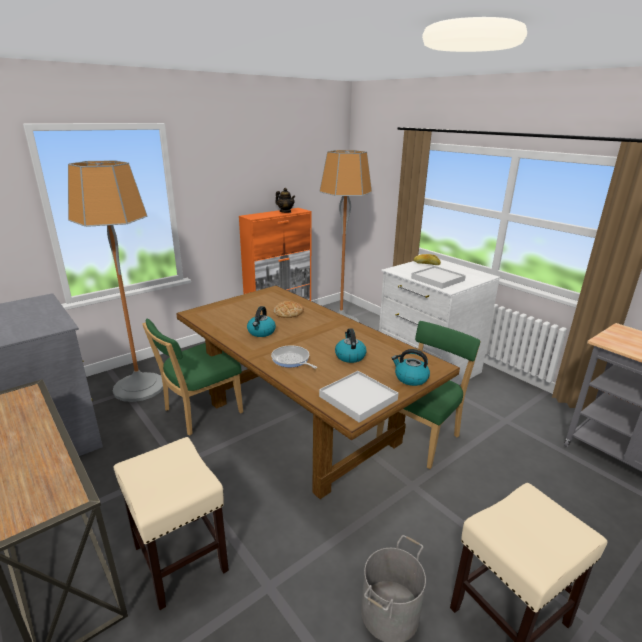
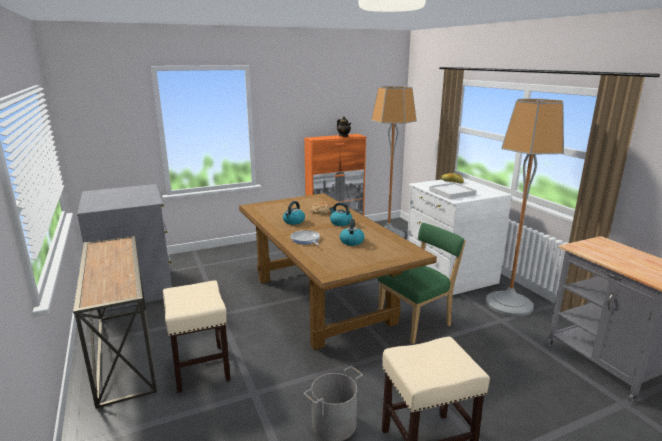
camera: 15 degrees right, 5 degrees down
(139, 387) = (210, 264): floor lamp -> floor lamp (508, 304)
(199, 412) = (248, 284): green chair -> none
(358, 398) = (340, 266): white tray -> none
(410, 378) = (390, 259): kettle -> kettle (340, 223)

